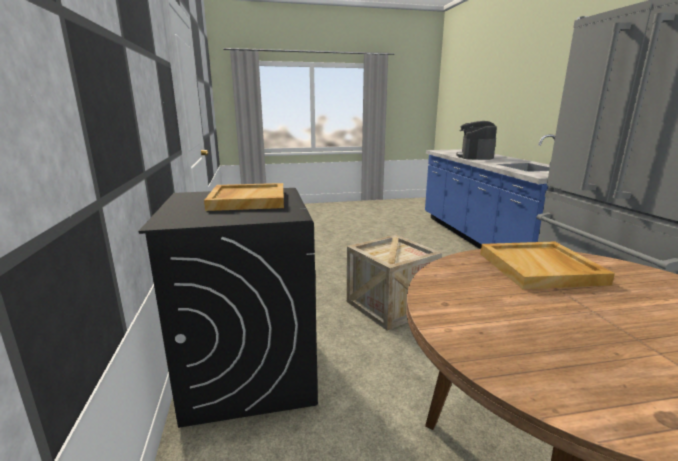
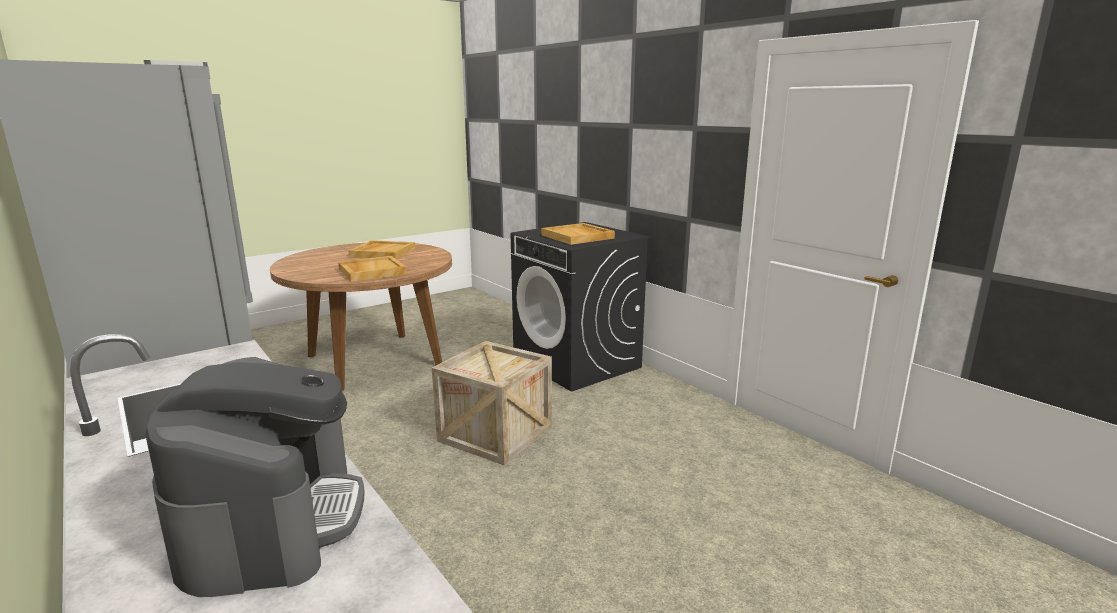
camera: 155 degrees right, 0 degrees up
(577, 342) = (382, 252): none -> beige tray

